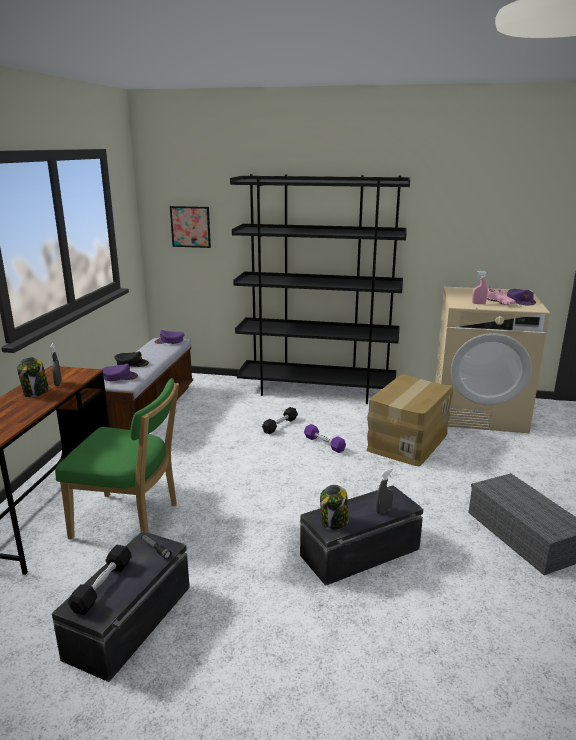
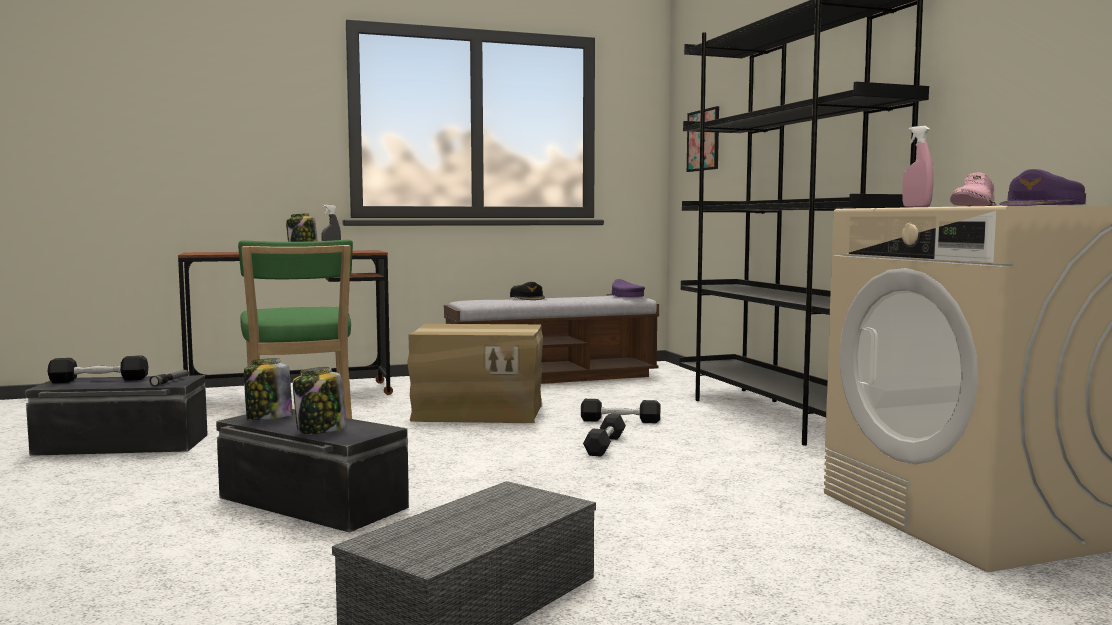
camera: 60 degrees right, 15 degrees down
(119, 377) = (482, 300): purple cap -> none
(324, 443) = (605, 445): purple dumbbell -> black dumbbell
(383, 510) = (320, 431): grey spray bottle -> jar
(407, 441) = (709, 484): cardboard box -> cardboard box (478, 412)

